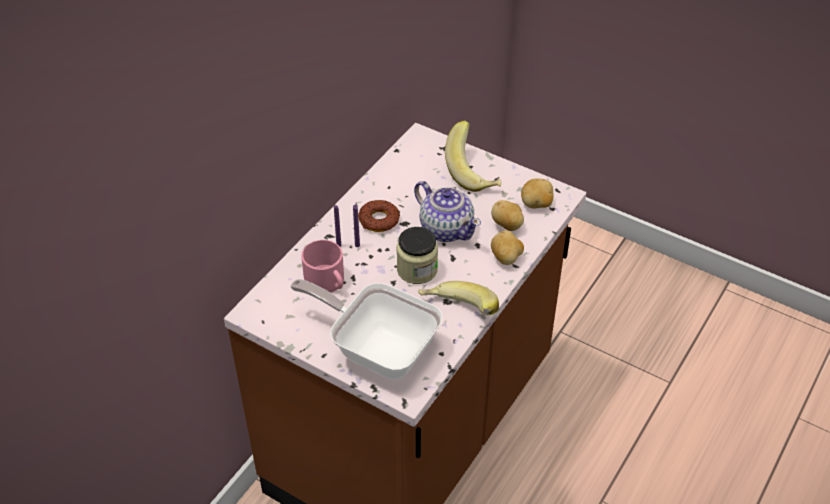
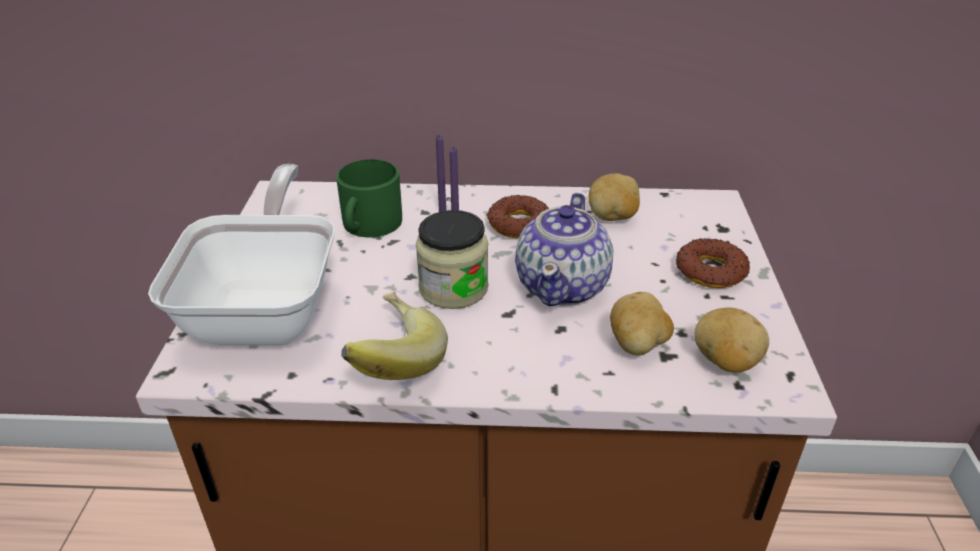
camera: 60 degrees right, 10 degrees down
(327, 282) = (368, 225): pink mug -> green mug
(474, 173) = (710, 271): banana -> donut
(506, 258) = (562, 371): potato -> potato (612, 217)

